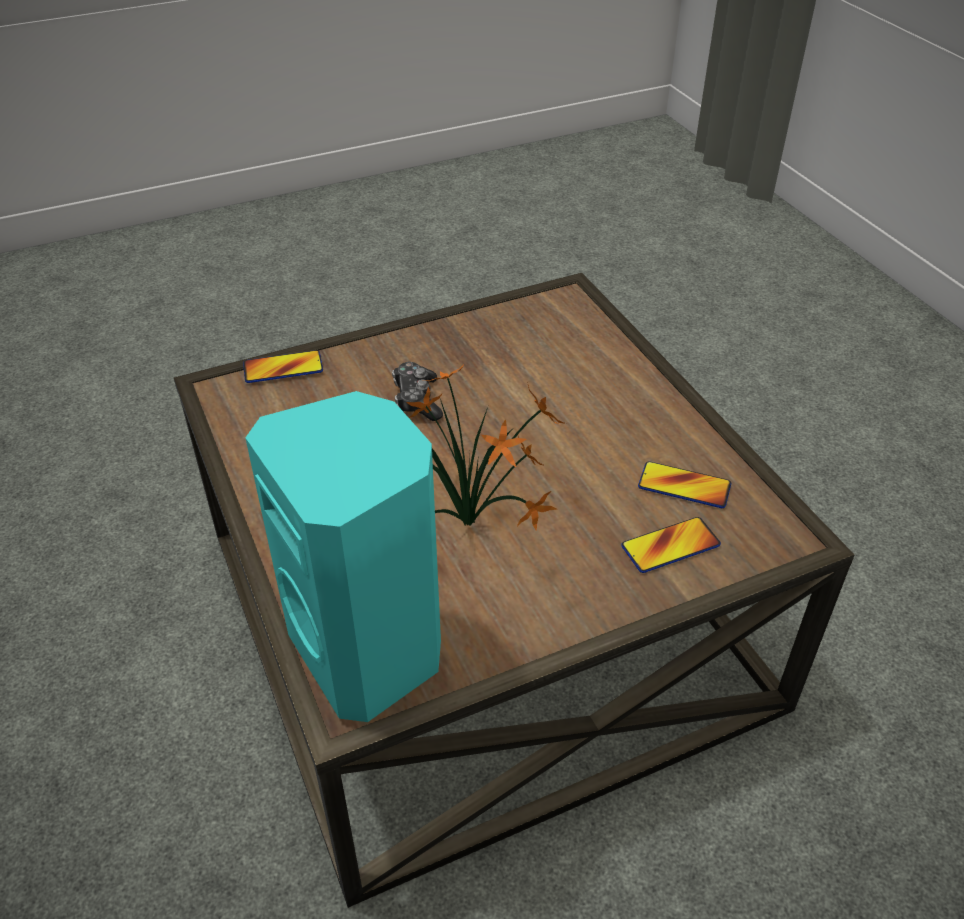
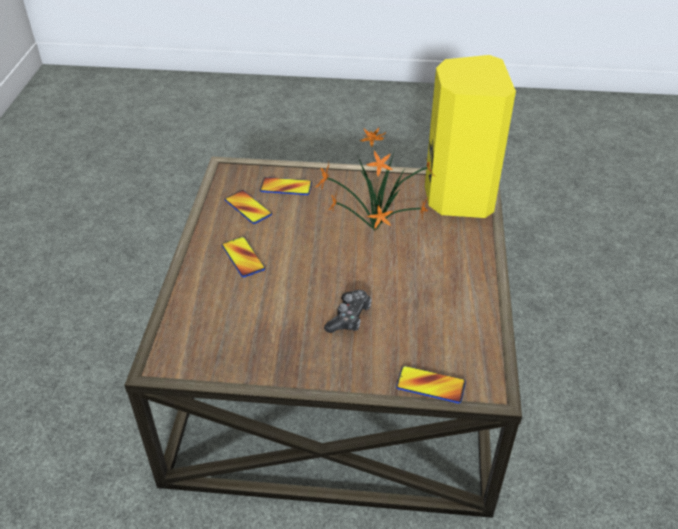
camera: 150 degrees left, 0 degrees up
(371, 651) = (457, 197): turquoise speaker -> yellow speaker
(608, 417) = (243, 257): none -> phone

